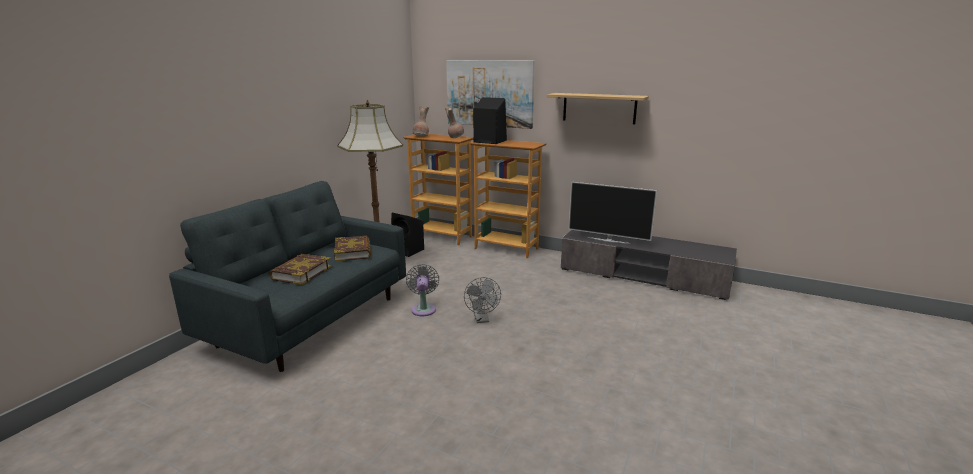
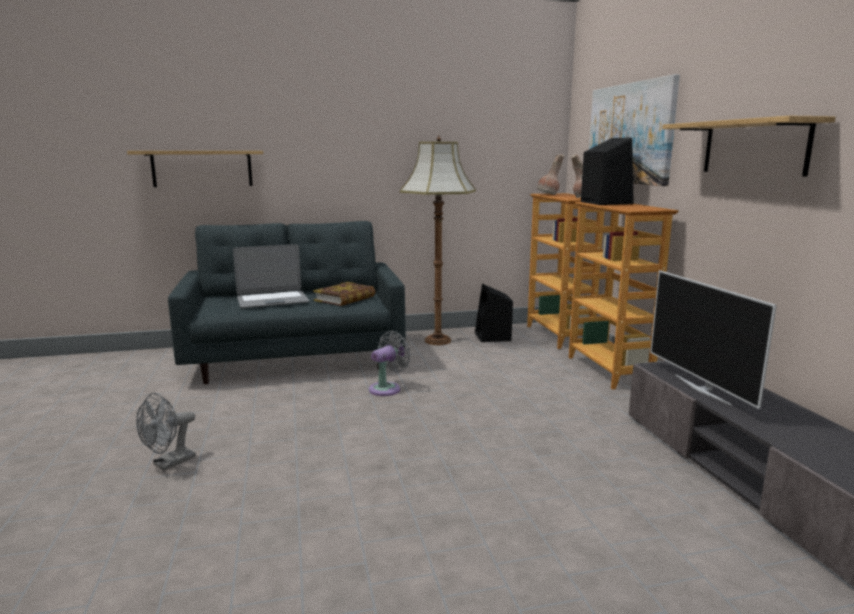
camera: 50 degrees right, 5 degrees down
(158, 156) = (202, 168): none -> shelf
(301, 273) = (272, 300): book -> laptop
(482, 319) = (412, 422): grey fan -> grey fan (169, 463)

